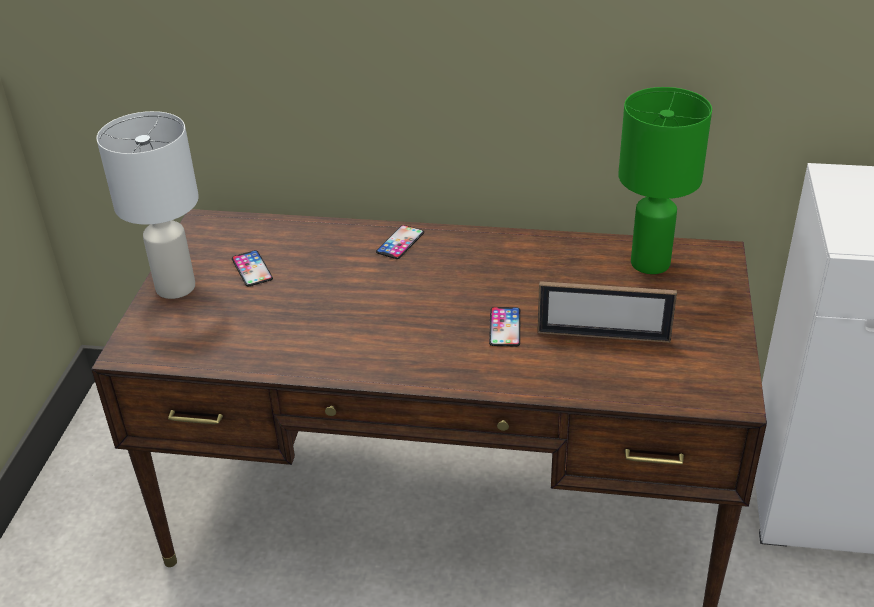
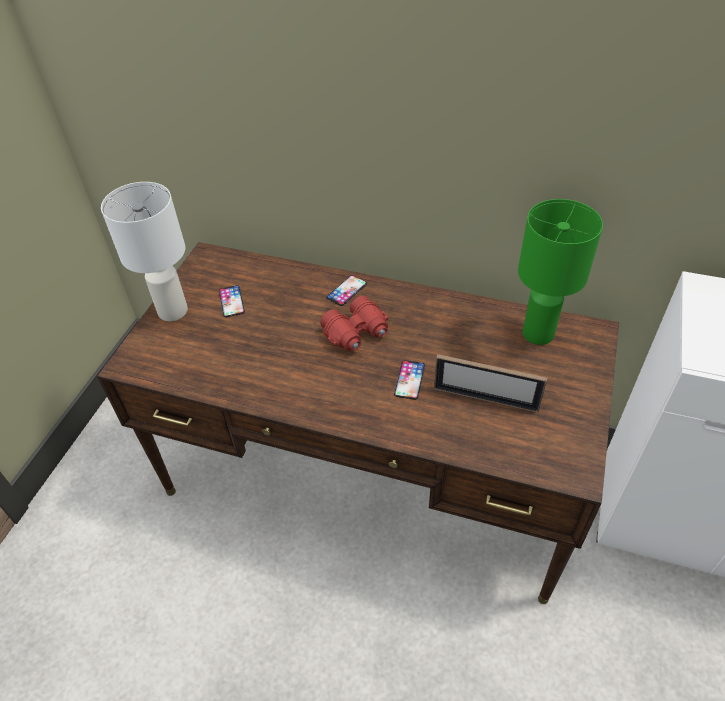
camera: 10 degrees right, 10 degrees up
(426, 286) = (357, 333): none -> red binoculars

